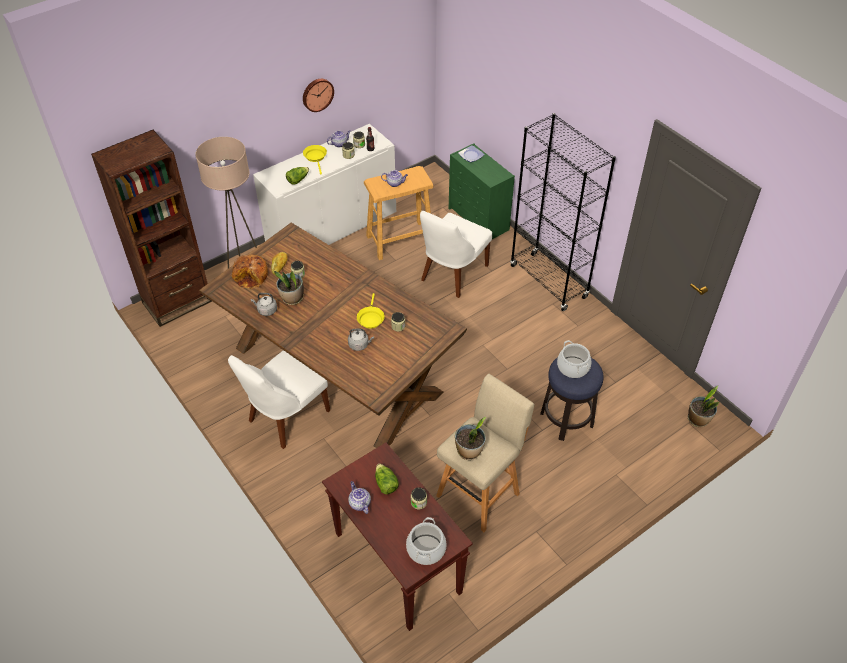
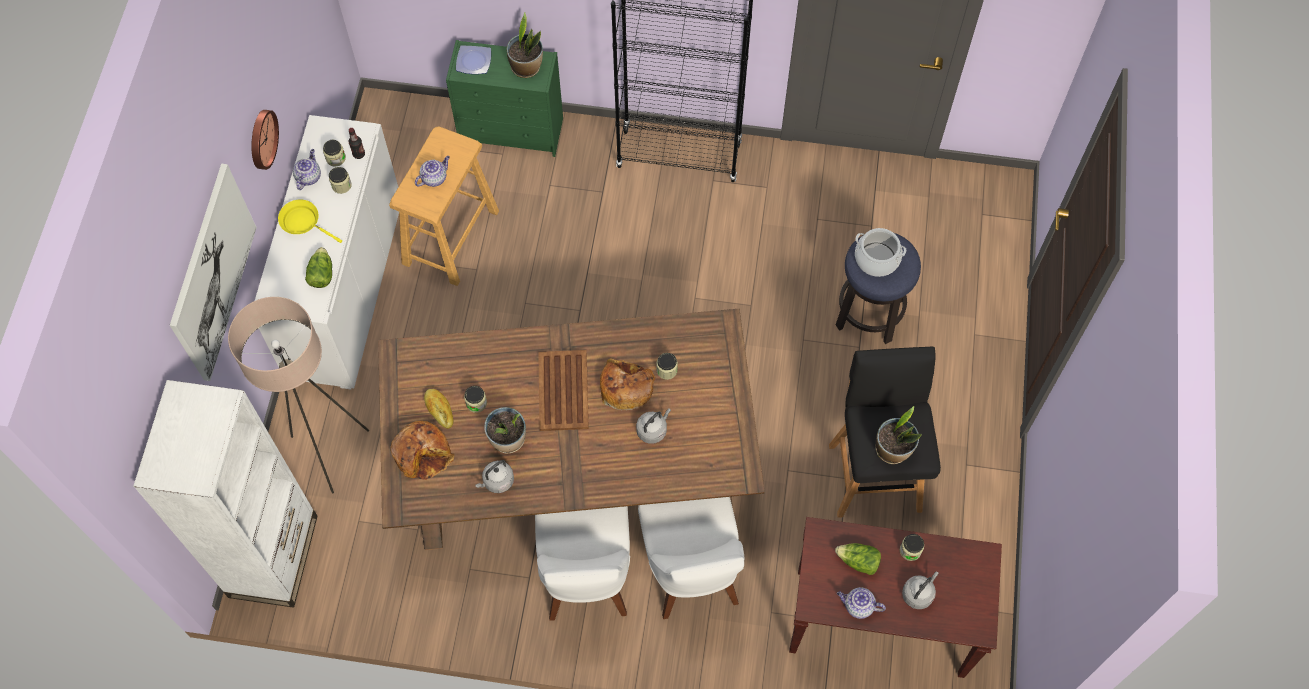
camera: 45 degrees left, 15 degrees up
(177, 302) = (274, 556): brown bookcase -> white bookcase
(231, 119) = (212, 273): none -> picture
(341, 298) = (563, 390): none -> brown tray
(370, 318) = (626, 387): yellow frying pan -> bread
(397, 525) = (918, 594): none -> grey kettle
(426, 549) = (969, 591): cooking pot -> none
(452, 274) = (564, 234): white chair -> white chair (691, 572)
(480, 493) = (874, 474): beige stool -> black stool
(698, 420) = (987, 202): potted plant -> potted plant (526, 67)

